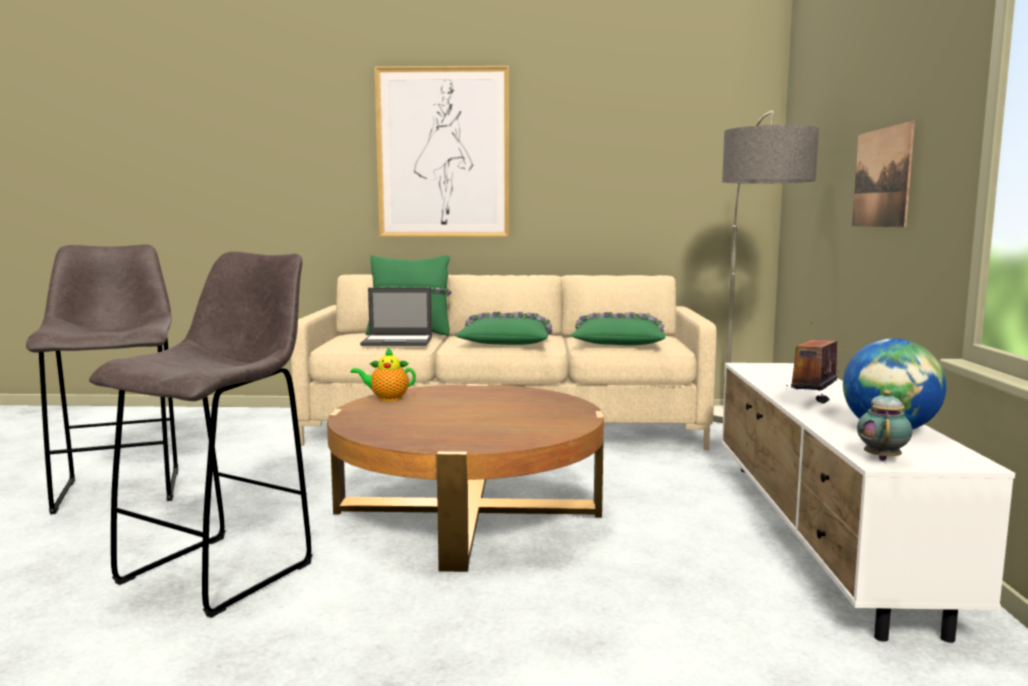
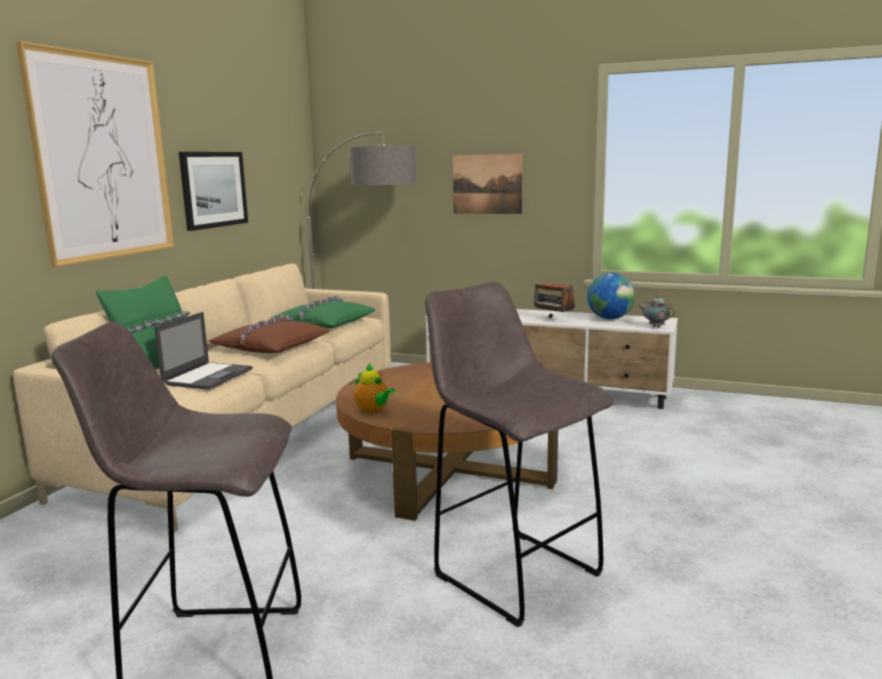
camera: 70 degrees left, 5 degrees up
(387, 399) = (373, 410): teapot -> teapot turned 60 degrees counterclockwise
(507, 341) = (271, 347): green pillow -> brown pillow
(580, 186) = (213, 189): none -> picture

